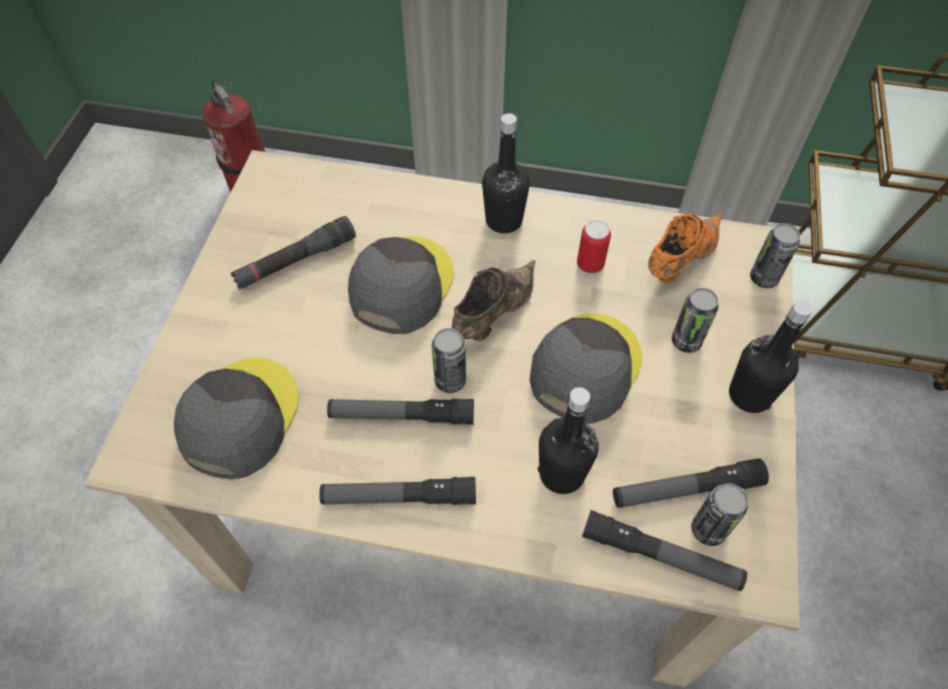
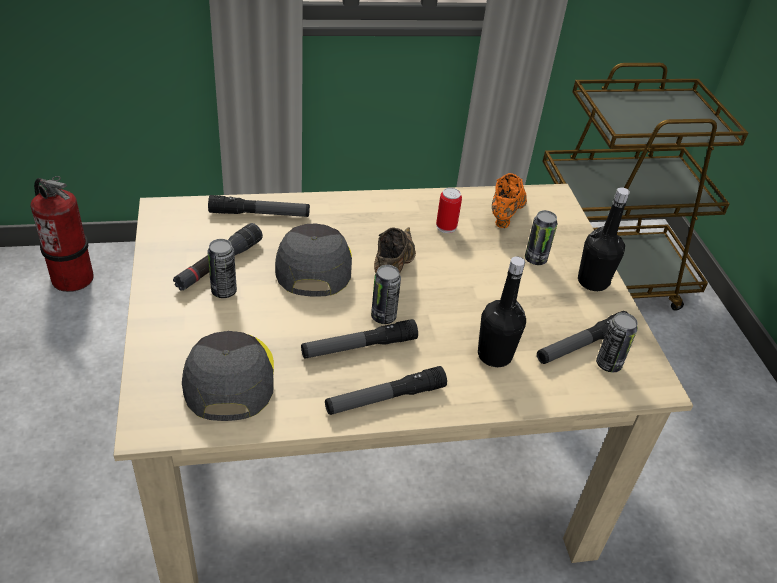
camera: 25 degrees left, 15 degrees down
(504, 220) = (369, 210): black bottle -> none
(585, 368) = (476, 289): grey cap -> none
(660, 556) = (586, 387): flashlight -> flashlight (259, 214)
(763, 278) = (565, 213): can -> can (224, 291)

